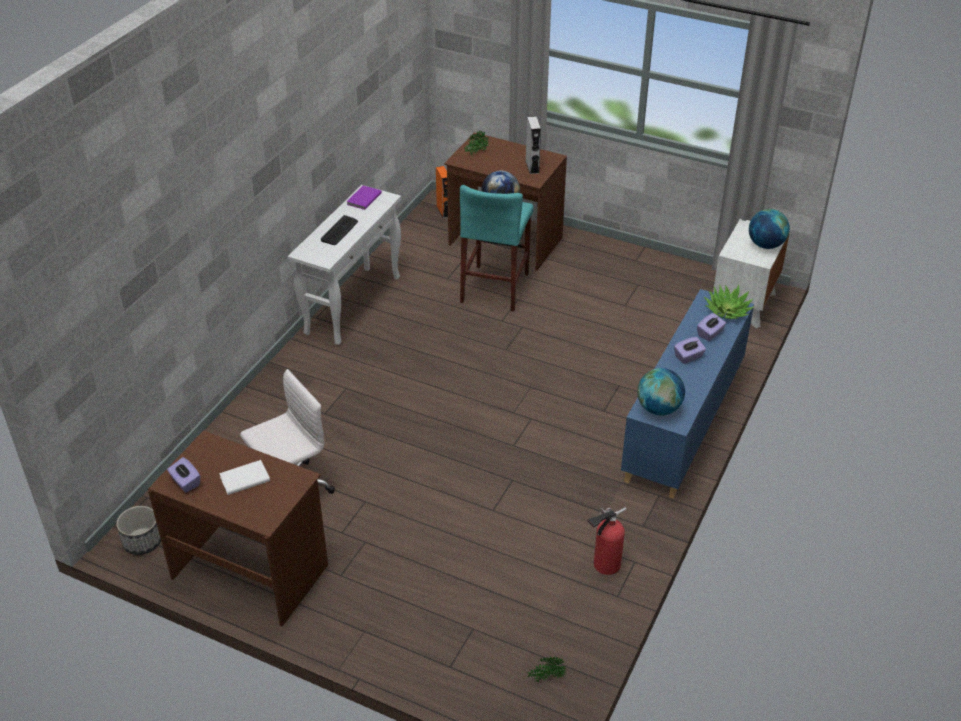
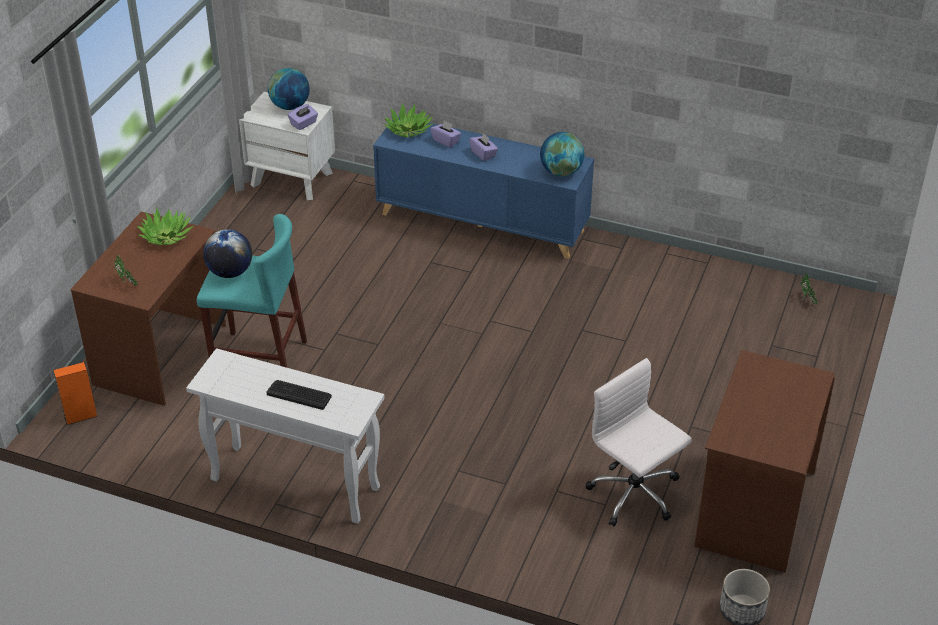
camera: 95 degrees left, 0 degrees up
(185, 482) = (786, 445): purple tissue box -> purple tissue box (303, 124)
(244, 478) = (766, 402): white book -> none
(363, 199) = (223, 381): purple book -> none
(532, 167) = (166, 236): grey speaker -> potted plant
(604, 565) = (675, 270): fire extinguisher -> none

